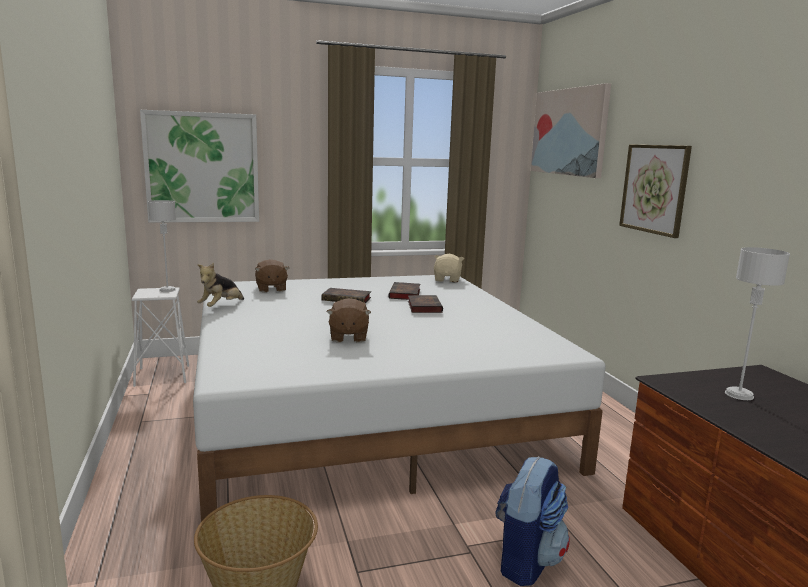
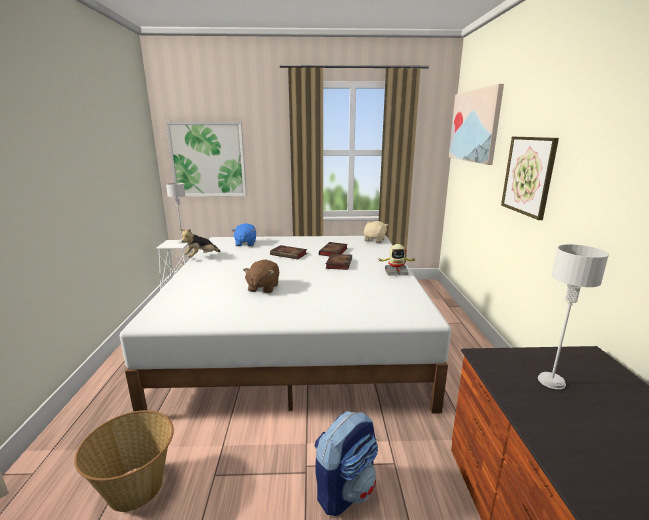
camera: 15 degrees right, 5 degrees up
(271, 289) = (245, 243): brown plush toy -> blue plush toy
(503, 313) = (396, 272): none -> toy robot

